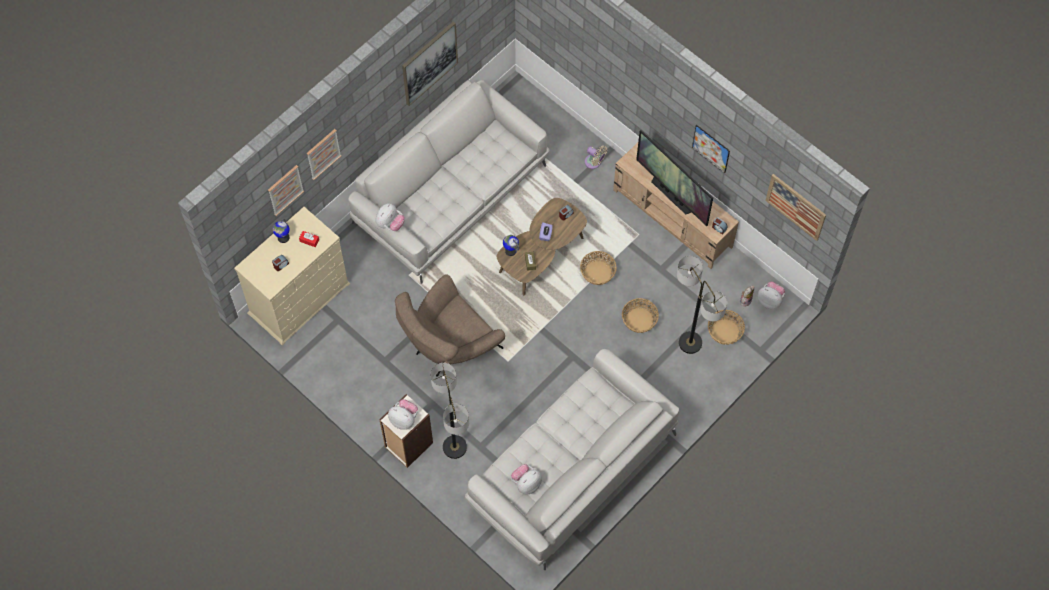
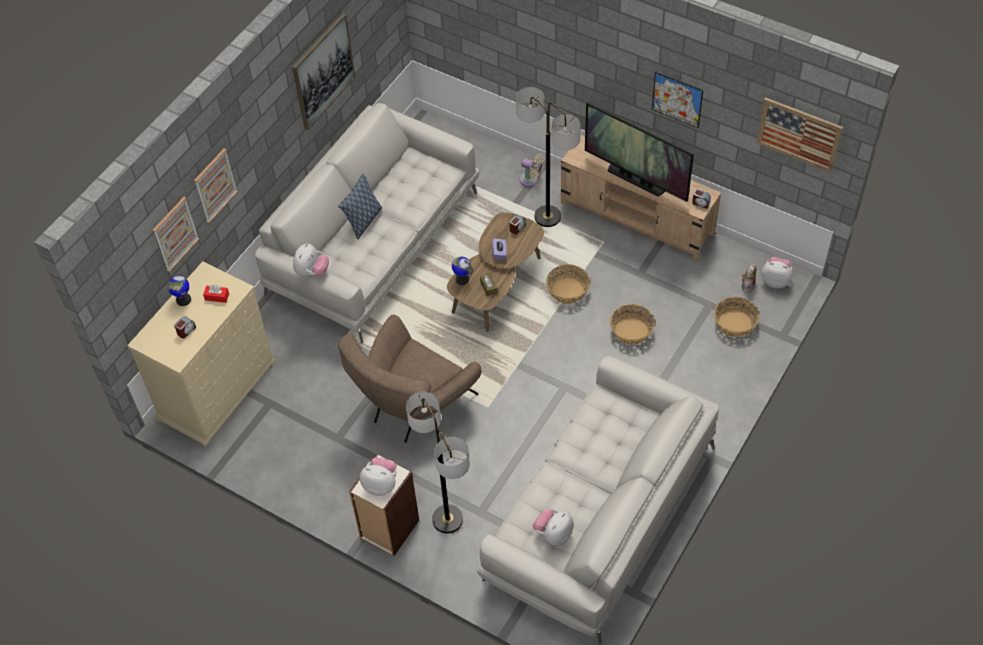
camera: 10 degrees left, 10 degrees down
(442, 183) = (363, 221): none -> pillow
(690, 342) = (698, 343): floor lamp -> floor lamp (547, 217)

